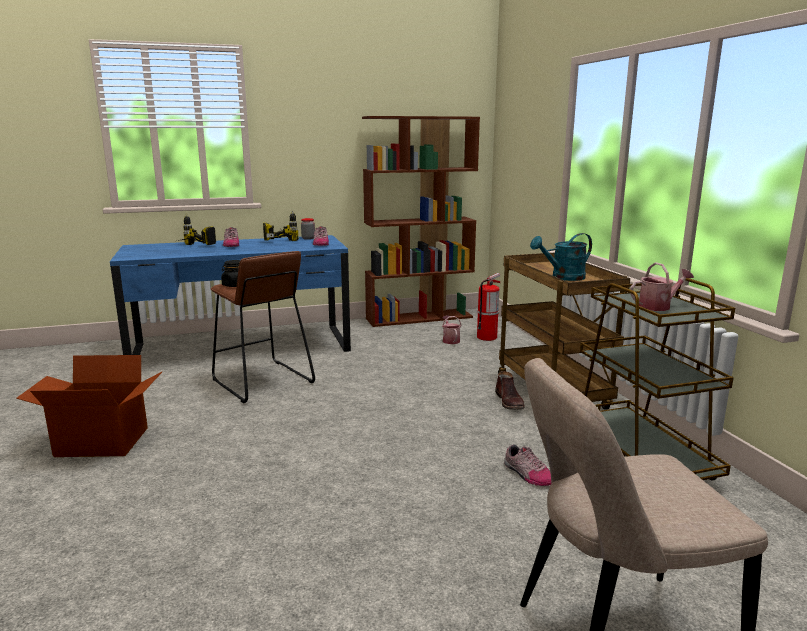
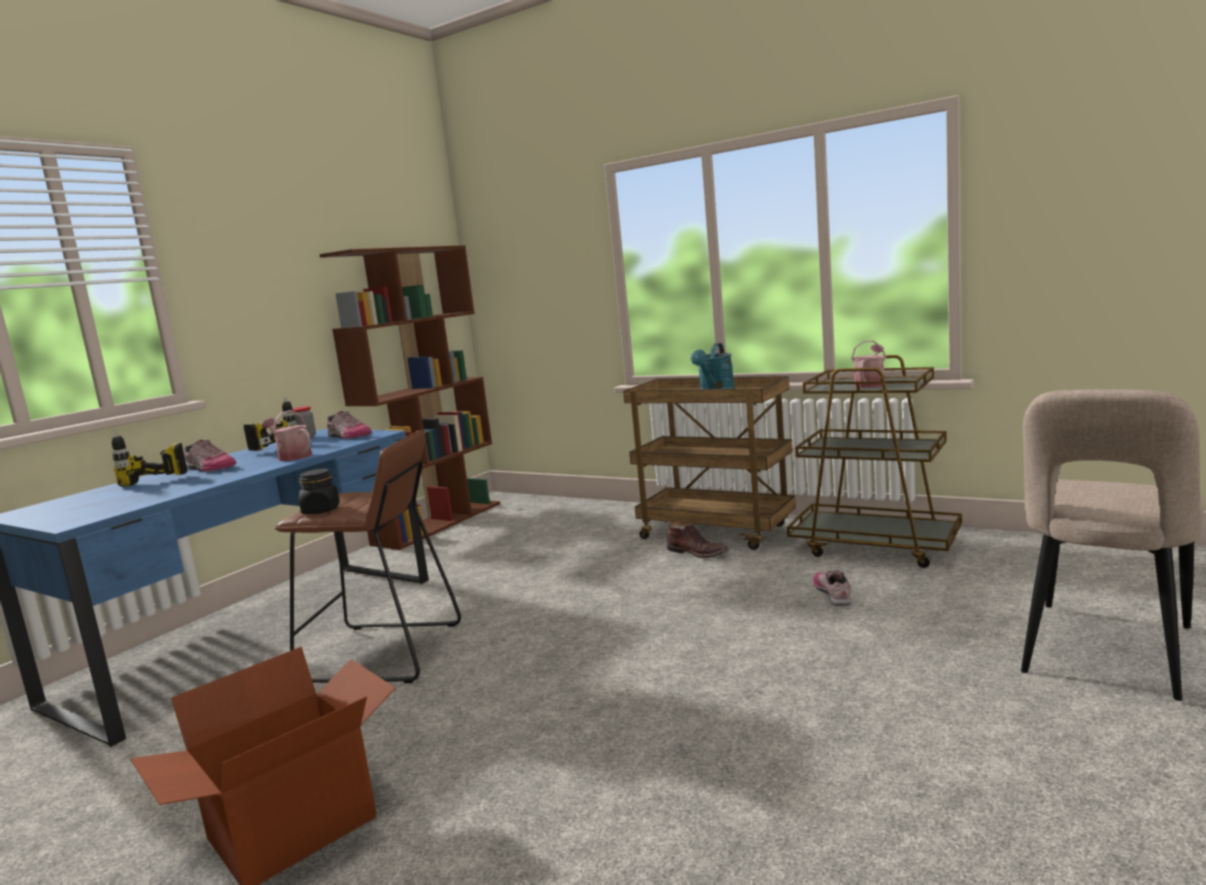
camera: 40 degrees left, 5 degrees down
(450, 340) = (522, 529): watering can -> watering can (292, 456)
(487, 337) = (555, 514): fire extinguisher -> none
(528, 474) = (833, 594): shoe -> shoe turned 105 degrees counterclockwise

